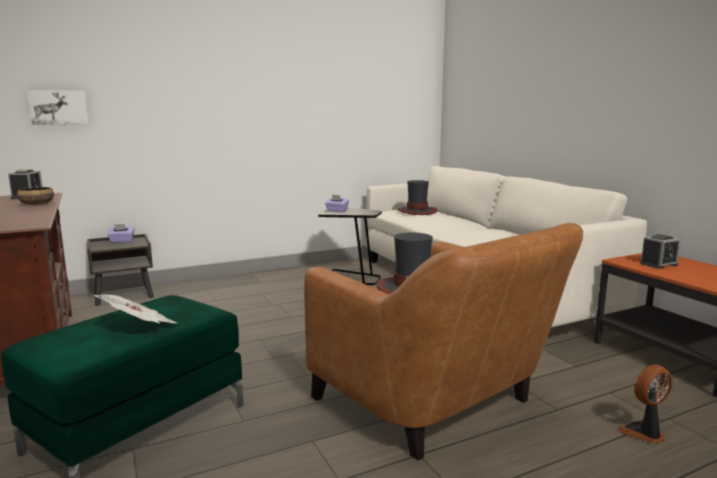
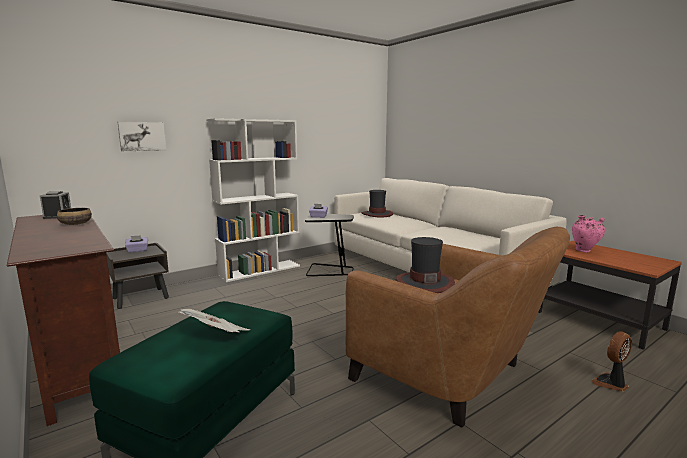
camera: 10 degrees left, 0 degrees up
(58, 107) = (76, 133): picture -> picture (142, 136)
(268, 274) = (260, 270): none -> white bookcase
(658, 264) = (585, 251): alarm clock -> pink vase

